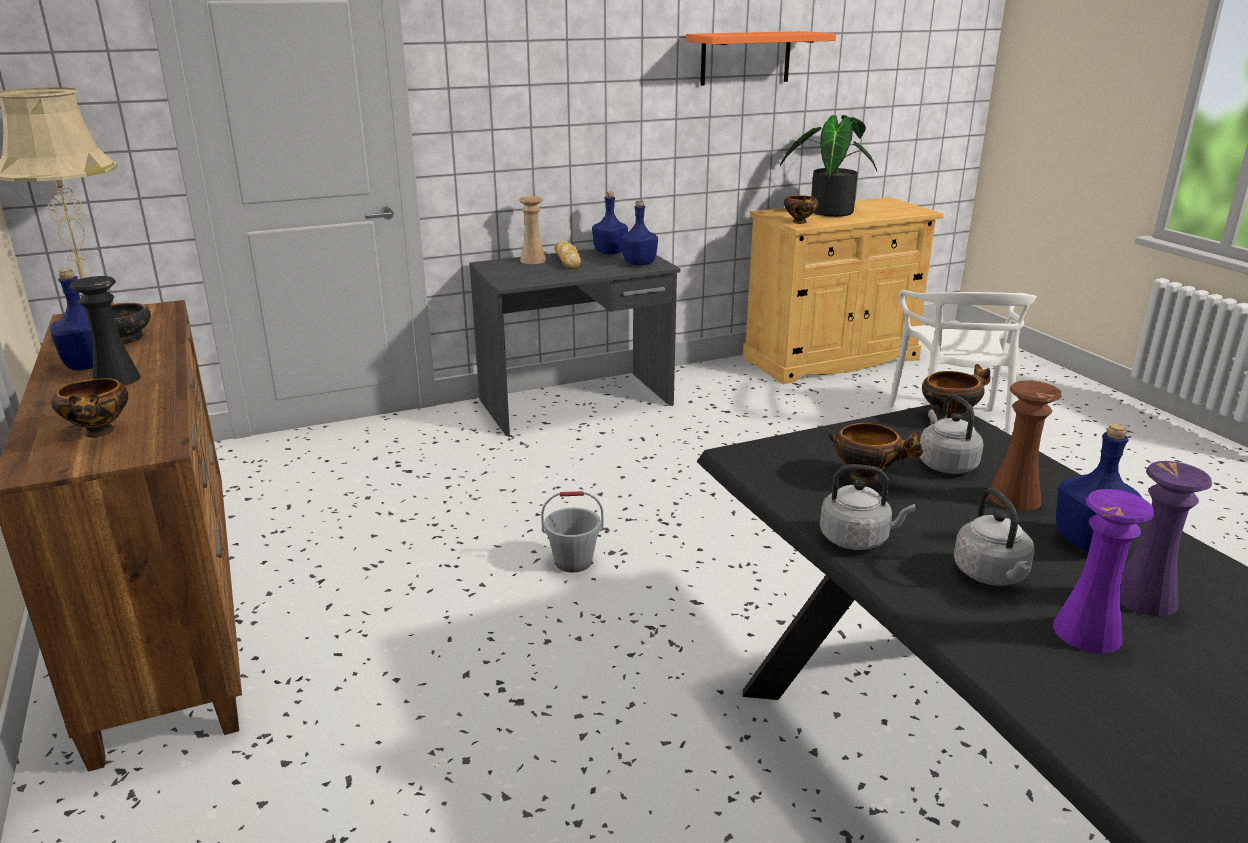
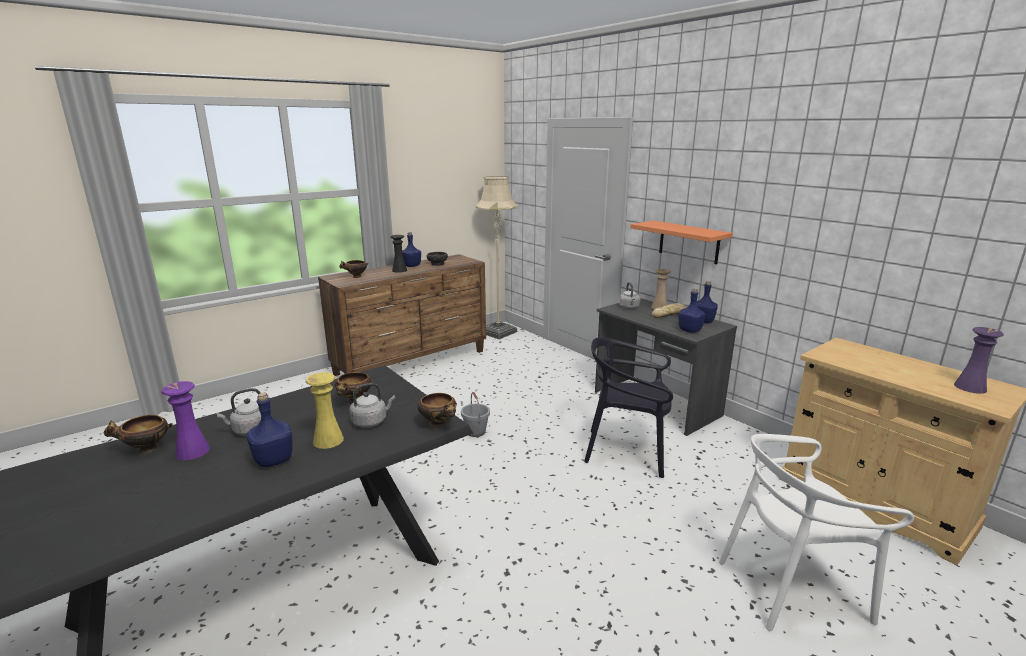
camera: 75 degrees right, 5 degrees down
(693, 449) = (626, 451): none -> black chair
(745, 58) = (855, 209): orange shelf -> orange shelf (689, 242)
(800, 222) = (828, 355): bowl -> bowl (146, 449)
(827, 211) = (894, 363): potted plant -> none
(857, 539) = (291, 400): grey kettle -> grey kettle (629, 307)
(1014, 497) = (328, 440): brown vase -> yellow vase
(1144, 597) = (213, 470): purple vase -> purple vase (970, 387)

